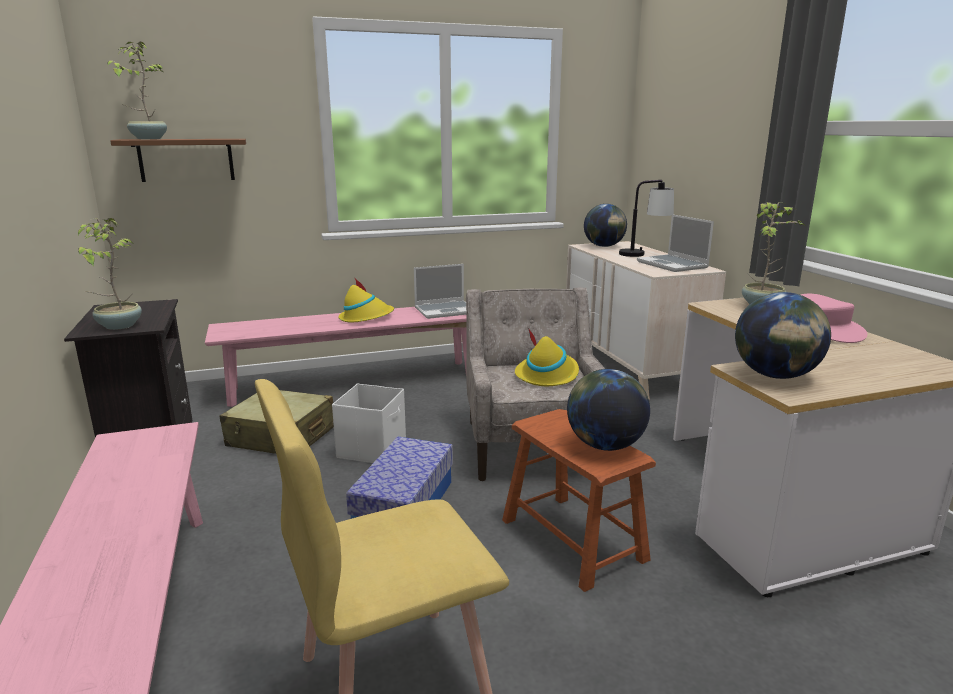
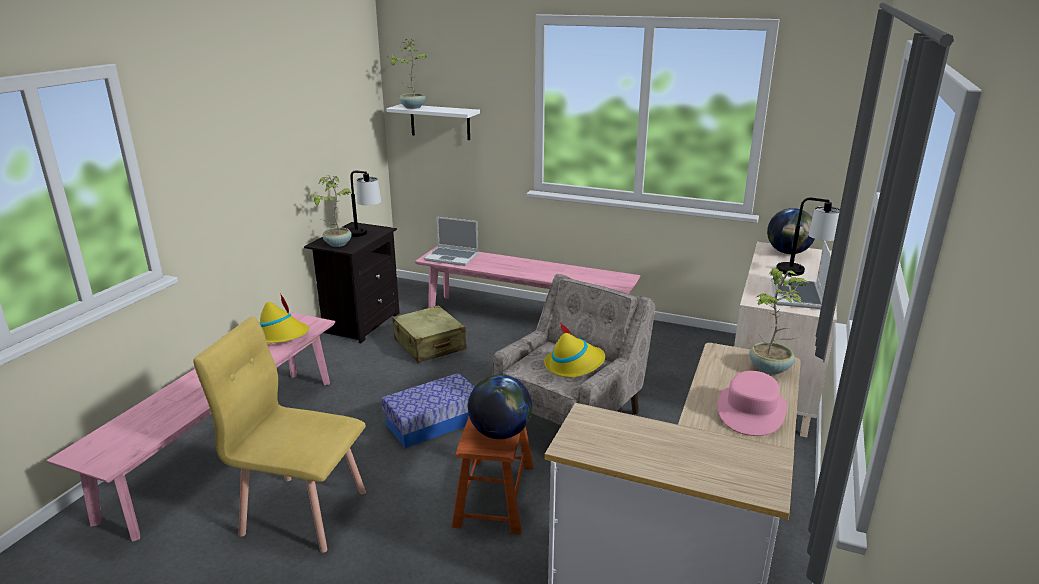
camera: 40 degrees right, 5 degrees up
(144, 311) = (364, 235): none -> table lamp
(186, 160) = (440, 122): brown shelf -> white shelf
(366, 317) = (538, 269): yellow hat -> yellow hat (282, 336)
(373, 448) = (468, 375): white storage box -> none
(445, 310) = (606, 279): laptop -> laptop (452, 257)
(775, 375) = (596, 430): globe -> none

